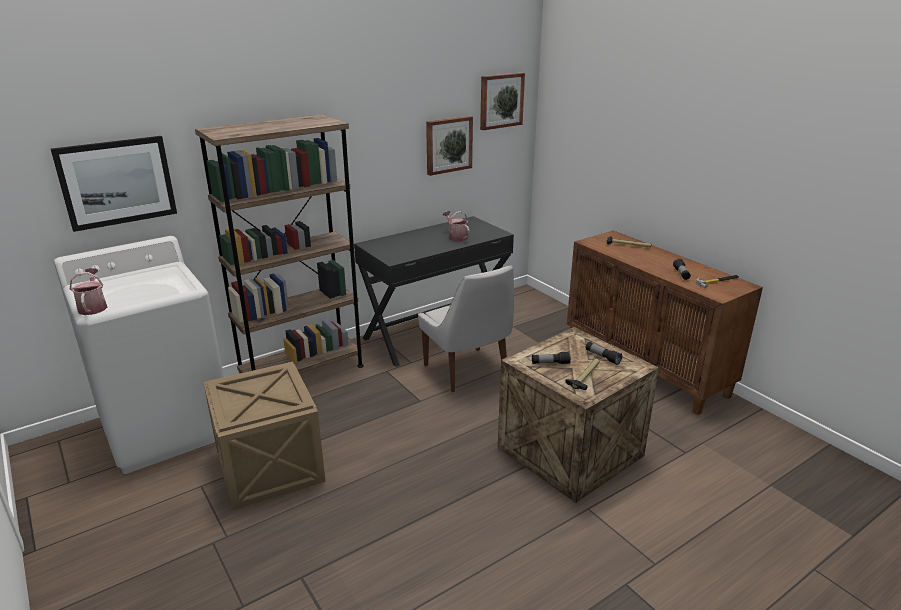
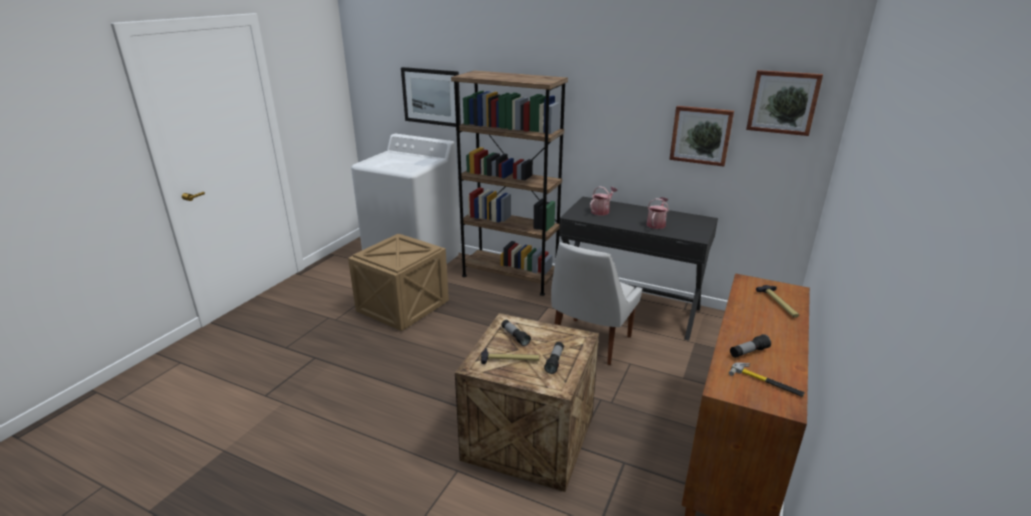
camera: 60 degrees right, 0 degrees up
(93, 307) = (368, 162): watering can -> watering can (601, 211)

